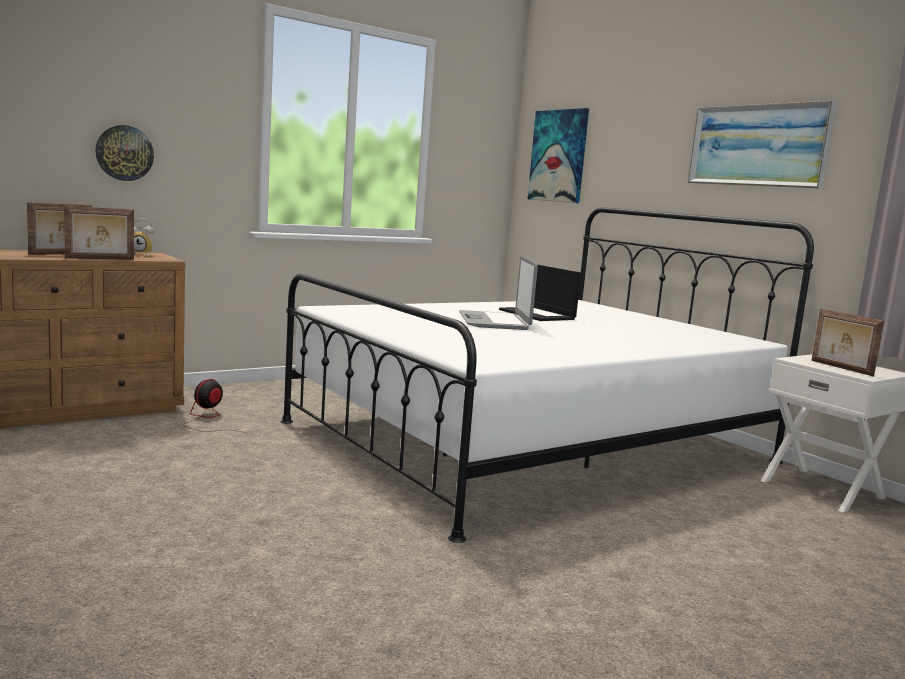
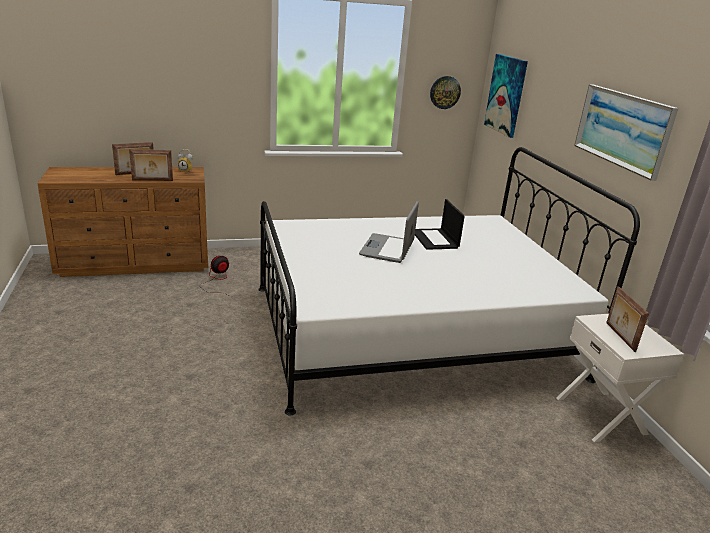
camera: 20 degrees right, 15 degrees up
(124, 153) = (178, 103): wall clock -> wall clock (445, 92)

